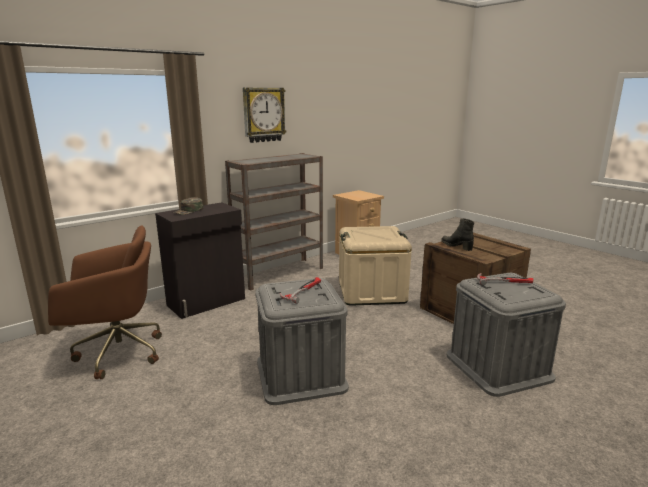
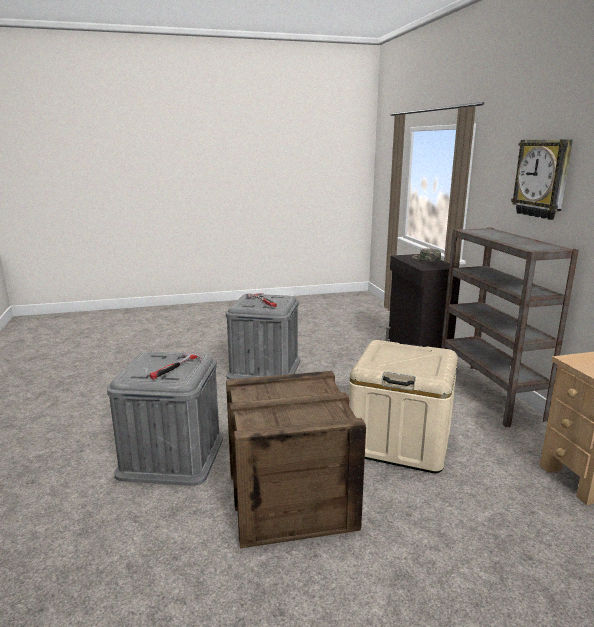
camera: 115 degrees right, 0 degrees up
(116, 355) = (345, 324): brown office chair -> none
(456, 246) = (307, 390): black boot -> none

